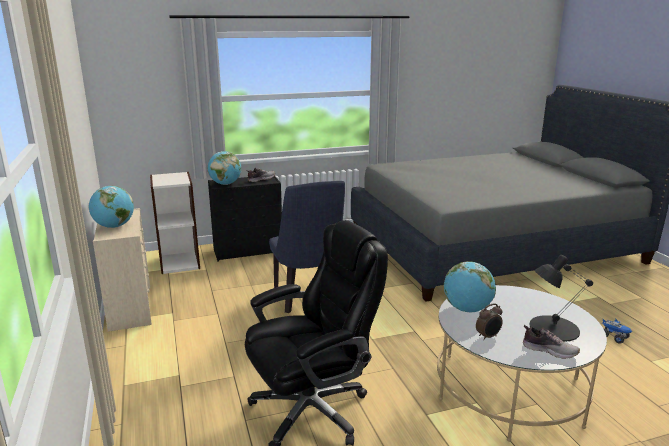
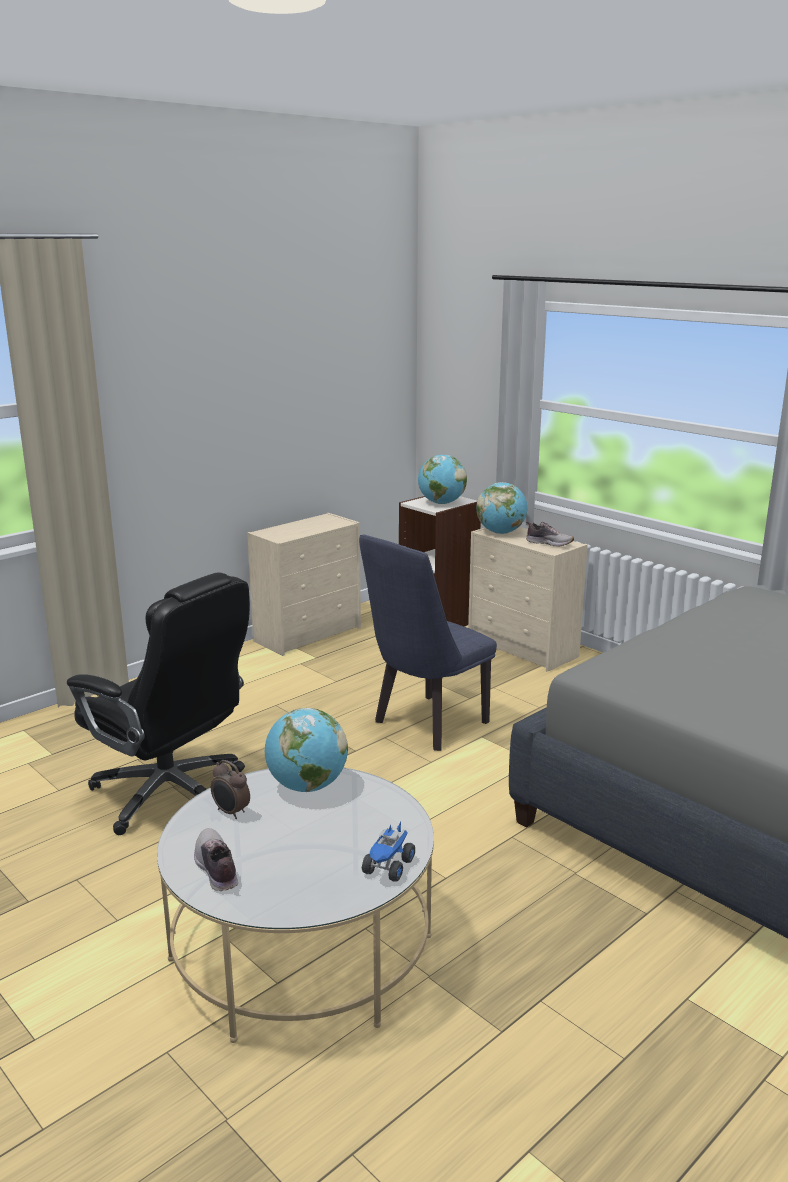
camera: 65 degrees right, 0 degrees up
(114, 226) = (293, 528): globe -> globe (441, 503)
(249, 251) = (523, 649): black dresser -> beige dresser
(549, 350) = (216, 868): shoe -> shoe turned 150 degrees clockwise
(553, 328) = (292, 868): black table lamp -> none
(614, 337) = (590, 1085): toy truck -> toy truck (389, 867)

